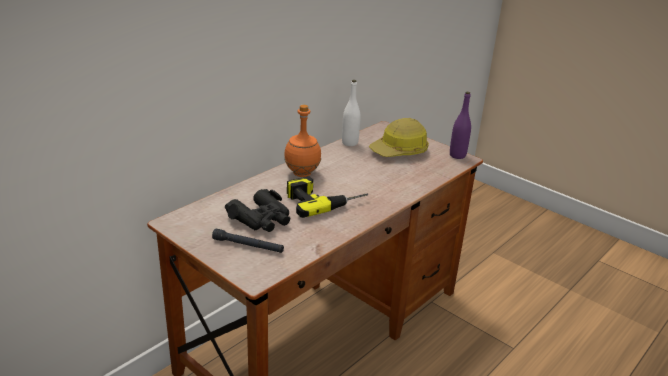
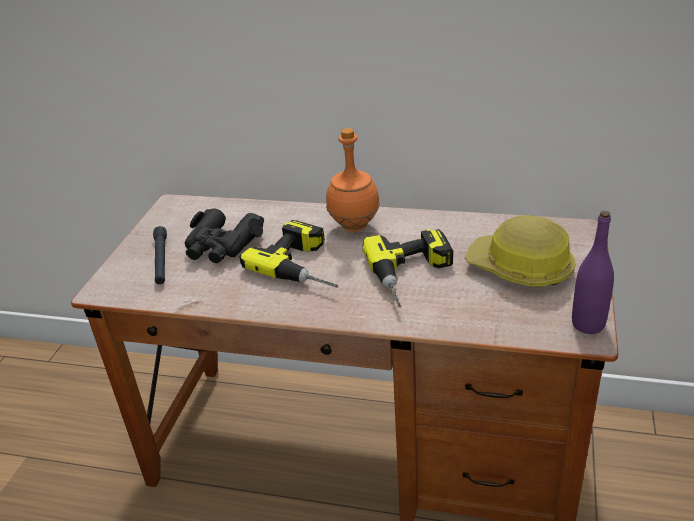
camera: 65 degrees right, 5 degrees up
(350, 143) = (485, 223): white bottle -> none
(374, 176) = (414, 276): none -> power drill

